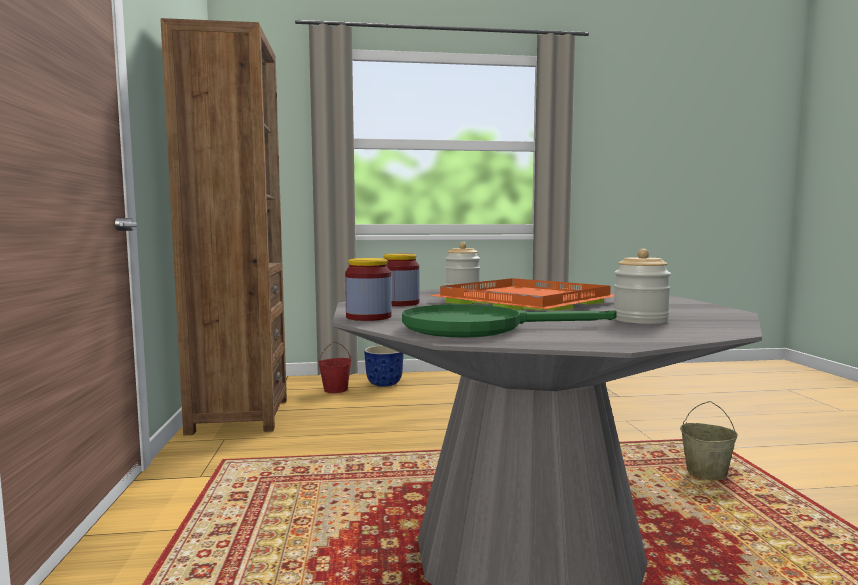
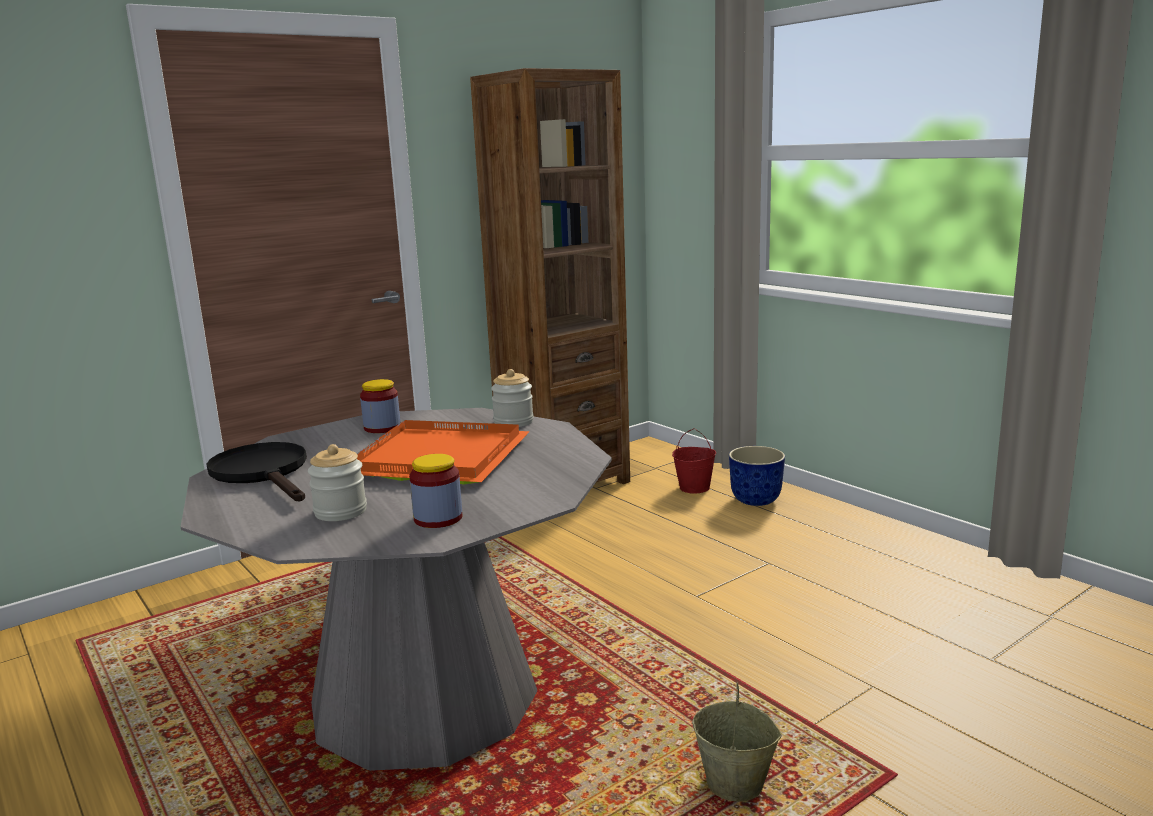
camera: 60 degrees right, 10 degrees up
(368, 317) = (296, 438): jar -> jar (438, 518)
(479, 327) = (264, 473): green frying pan -> black frying pan

